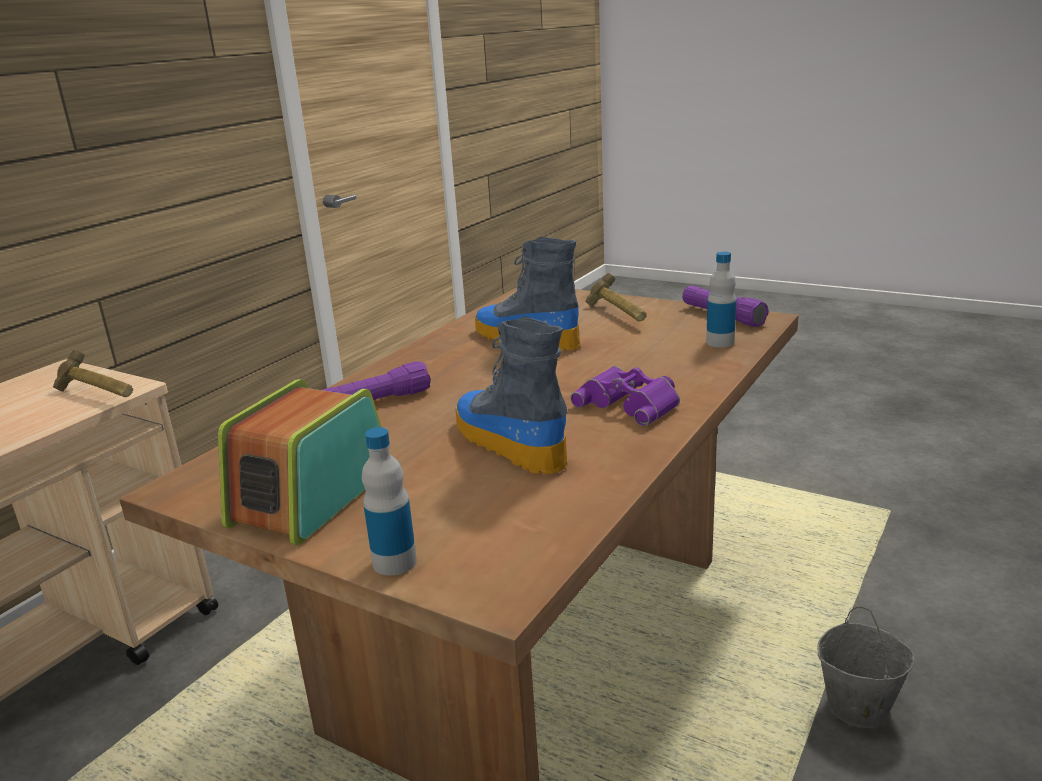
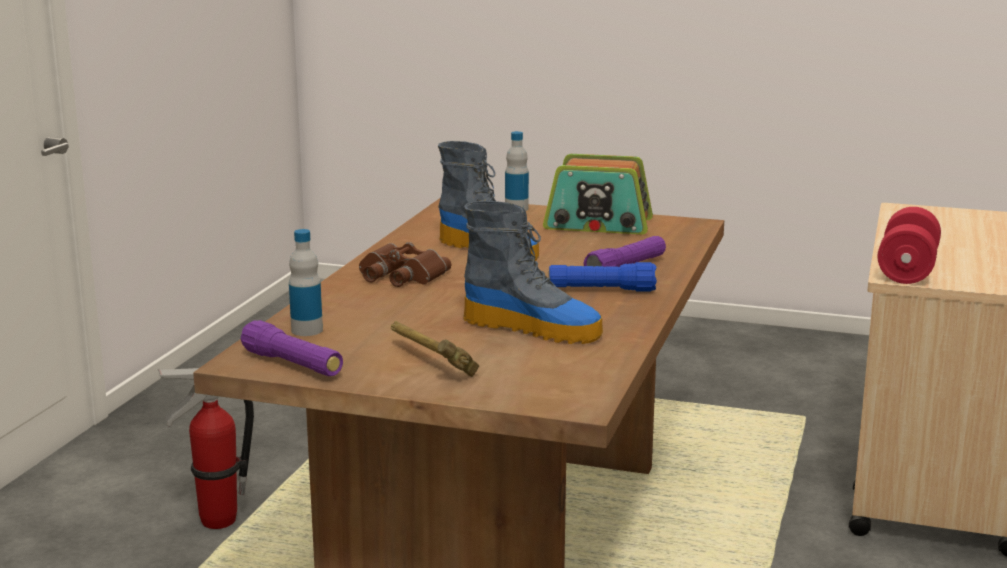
camera: 165 degrees right, 5 degrees down
(98, 395) = (907, 270): hammer -> red dumbbell
(310, 496) = (598, 224): radio -> radio turned 90 degrees clockwise
(431, 375) = (601, 290): none -> blue flashlight
(631, 403) = (400, 276): purple binoculars -> brown binoculars
(856, 706) = (217, 521): grey bucket -> fire extinguisher

